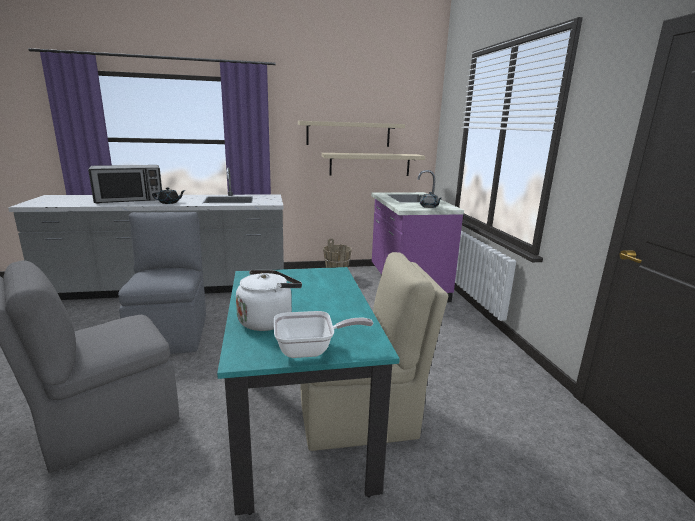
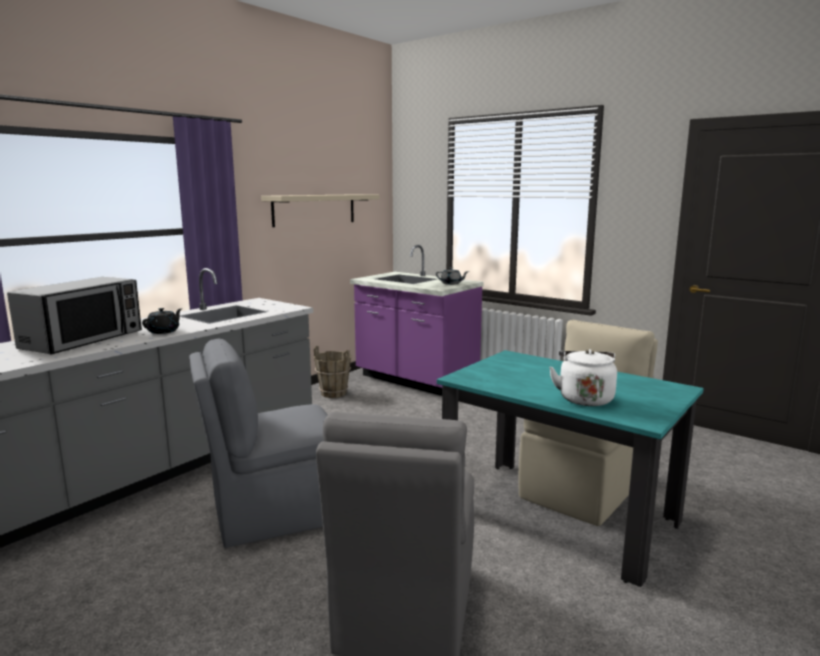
camera: 40 degrees left, 5 degrees down
(171, 333) = (274, 513): grey chair -> grey chair turned 60 degrees counterclockwise
(311, 350) = (660, 402): frying pan -> none
(370, 164) = (337, 245): beige shelf -> none

